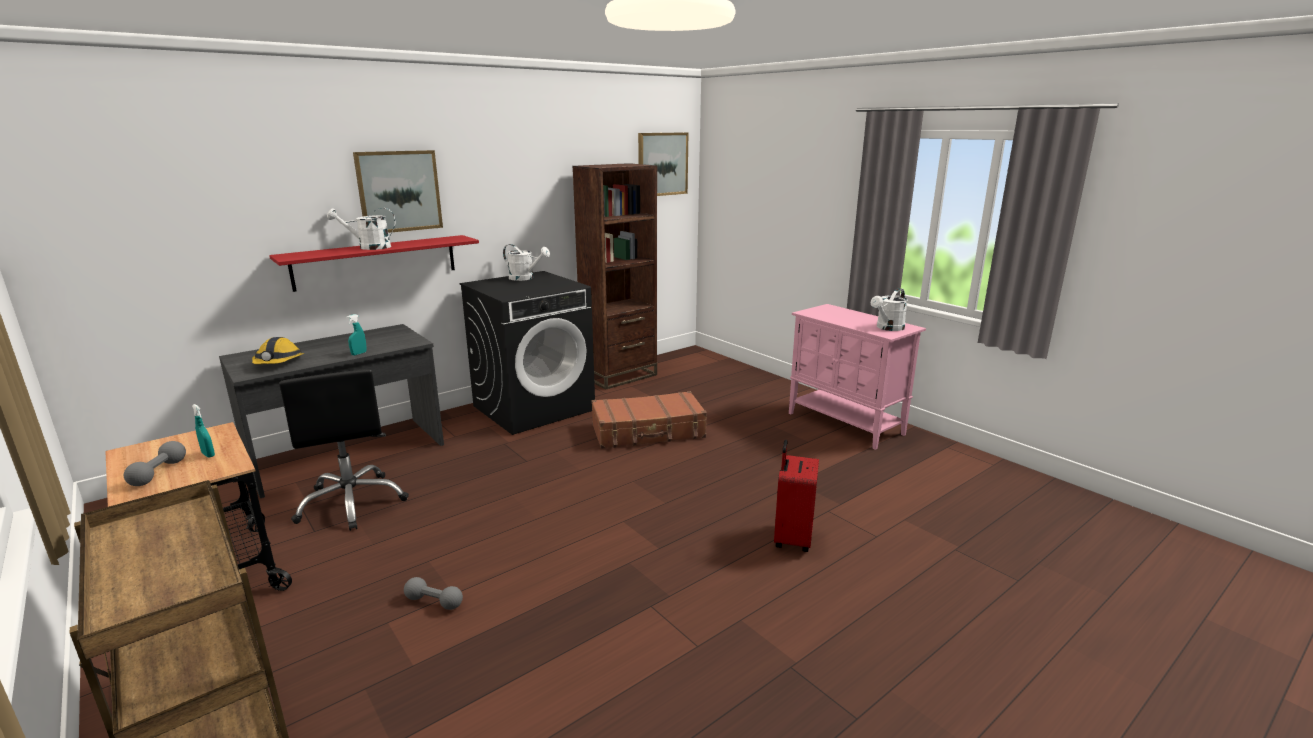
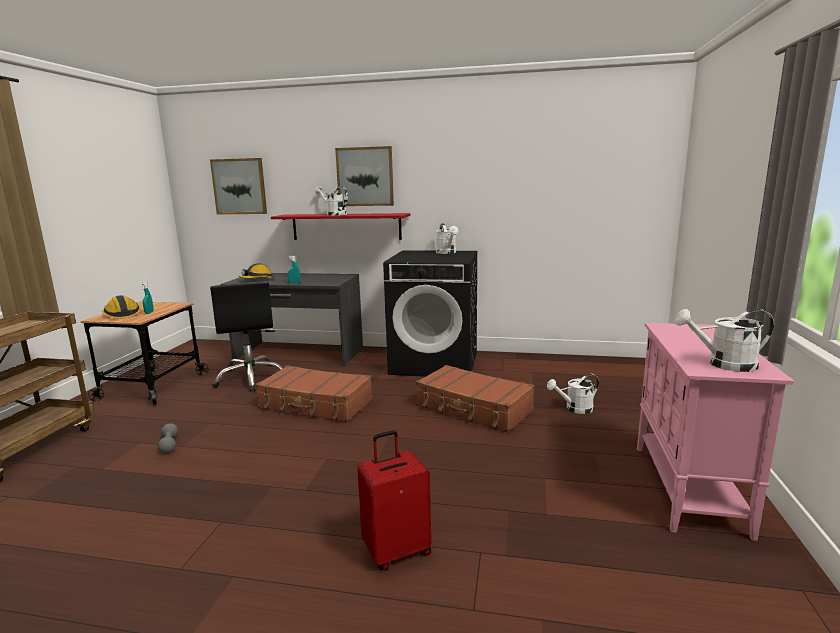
camera: 50 degrees right, 5 degrees down
(159, 473) = (122, 314): grey dumbbell -> hard hat
(352, 503) = (251, 378): black office chair -> black office chair turned 45 degrees counterclockwise
(505, 490) = (315, 405): none -> brown suitcase
(619, 376) = (539, 362): brown bookcase -> none
(662, 164) = (628, 158): picture -> picture (239, 186)
(712, 403) = (575, 409): none -> white watering can

